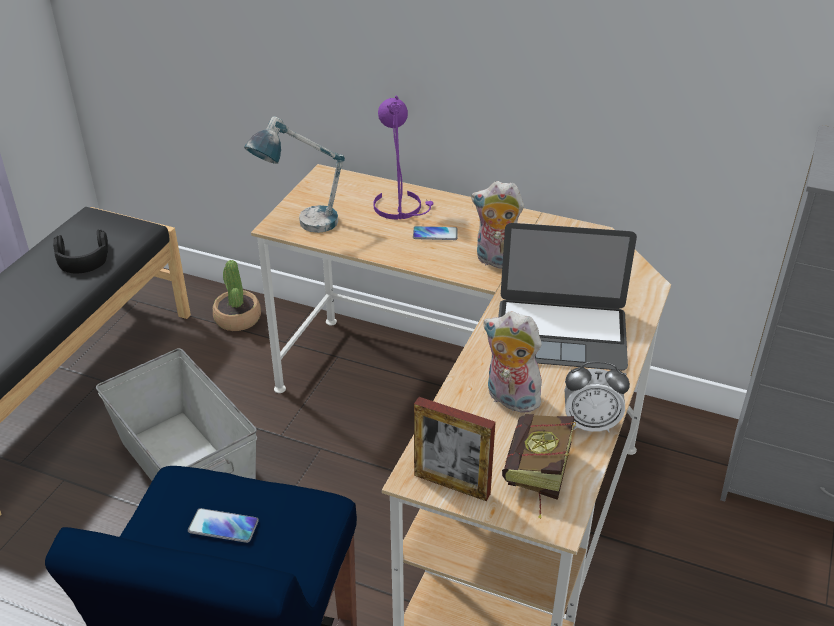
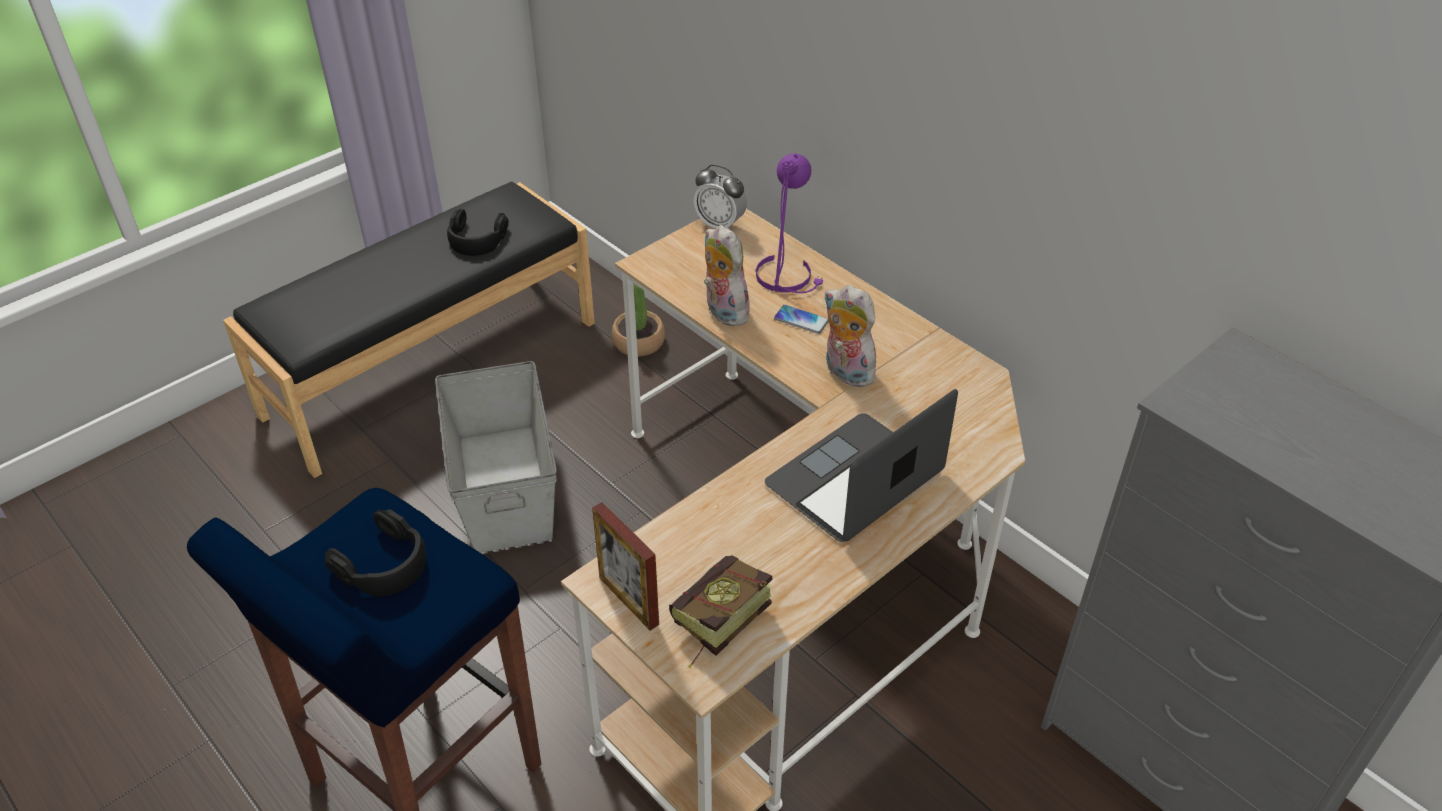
camera: 25 degrees right, 5 degrees up
(223, 526) = (384, 564): phone -> black headphones
(302, 225) = (670, 269): table lamp -> none
(509, 399) = (748, 533): plush toy -> plush toy (723, 311)
(561, 334) = (855, 478): laptop -> laptop turned 105 degrees clockwise
(590, 424) = (813, 589): alarm clock -> alarm clock (720, 225)

